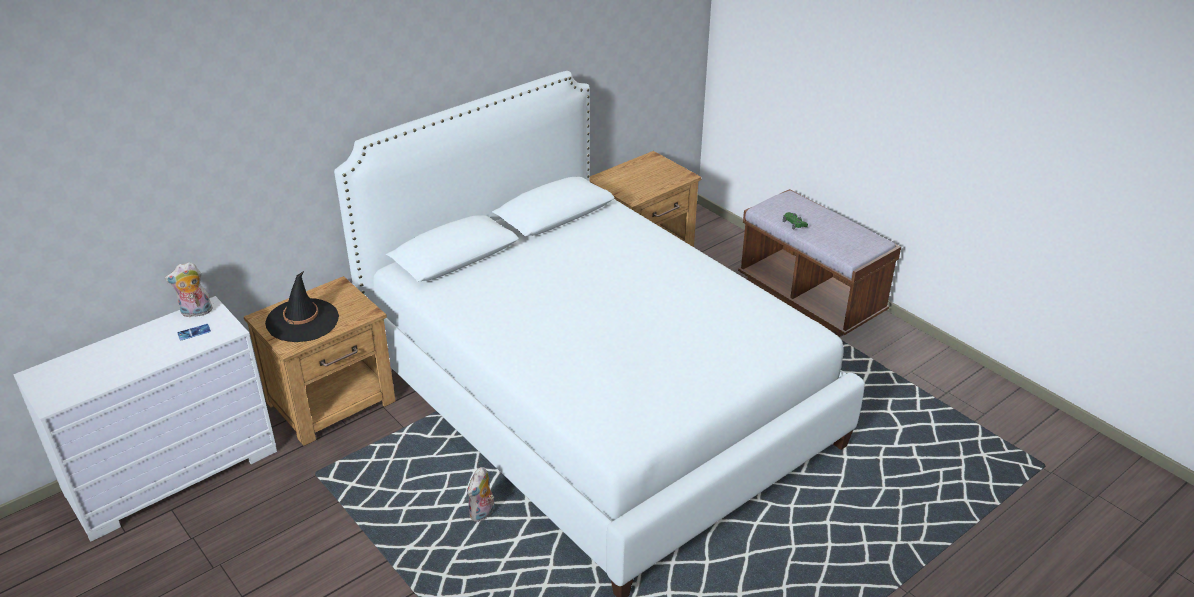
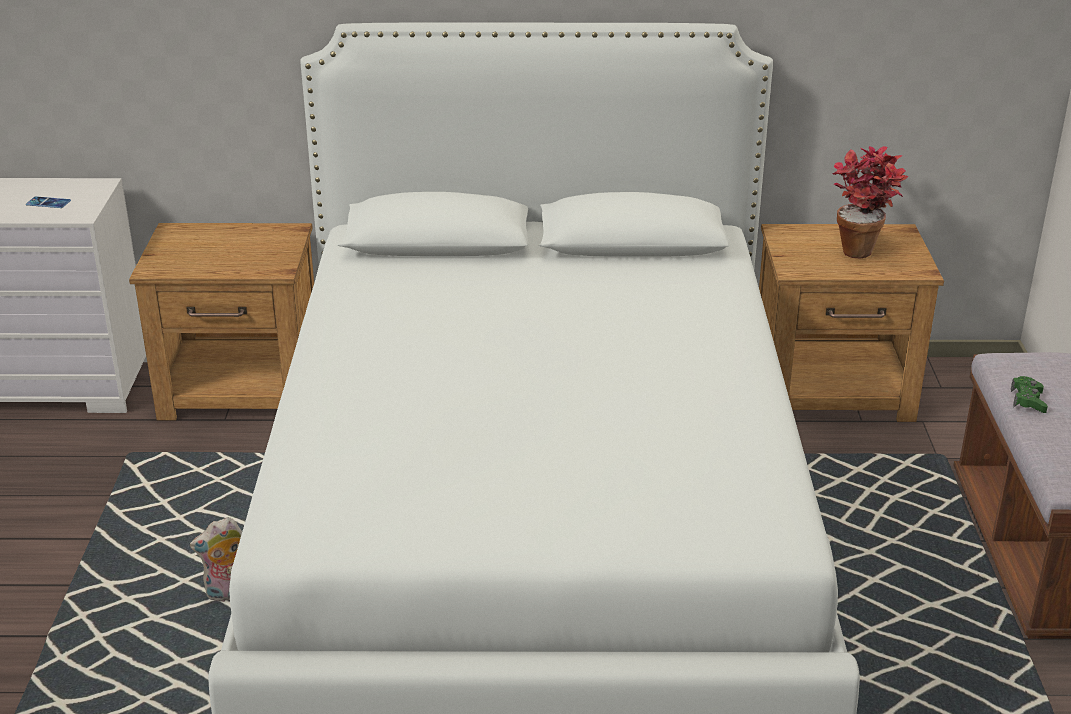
camera: 40 degrees right, 5 degrees down
(195, 313) = (79, 186): plush toy -> none
(302, 321) = (203, 250): black hat -> none
(647, 174) = (861, 248): none -> potted plant

